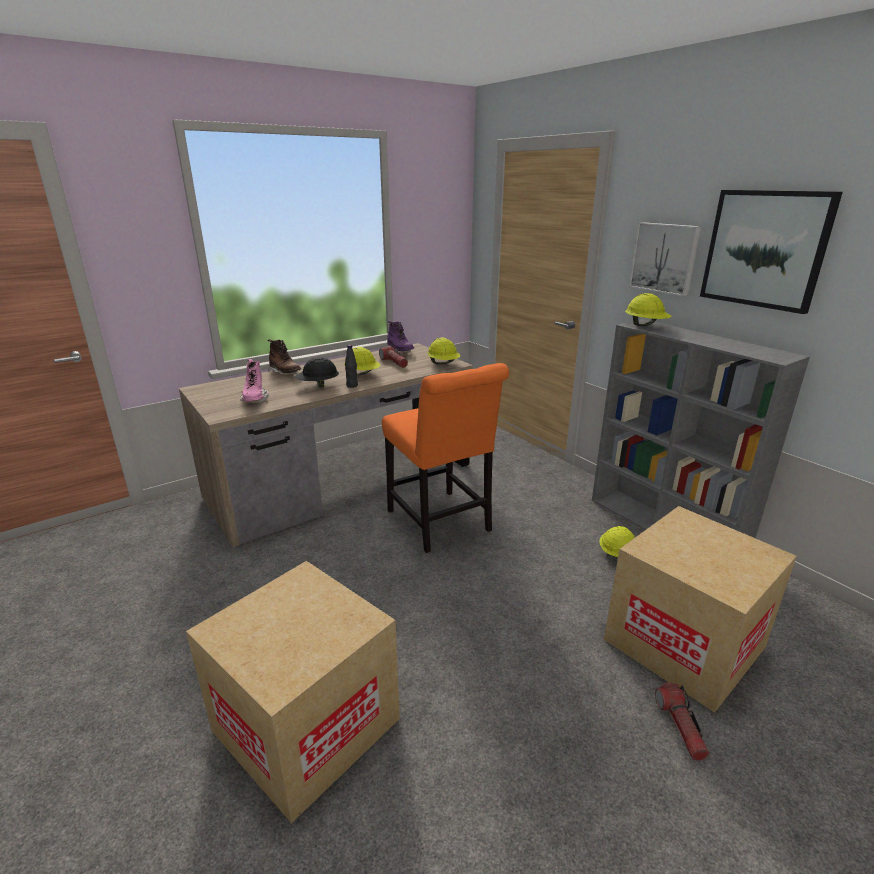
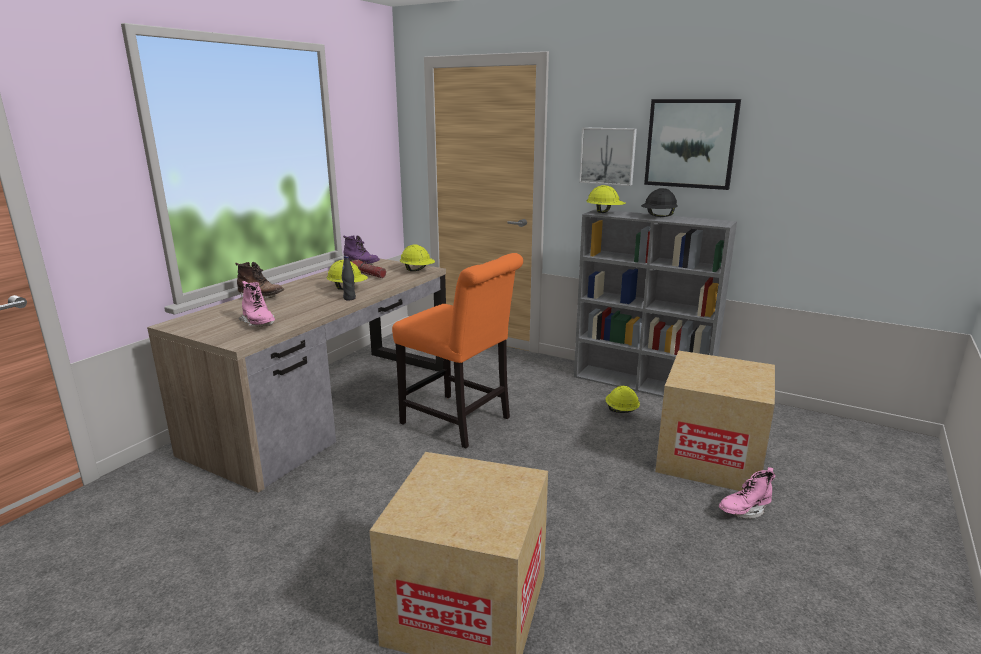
camera: 25 degrees left, 5 degrees down
(318, 386) = (313, 303): black hard hat -> black hard hat (658, 217)
(680, 726) = (744, 510): flashlight -> pink boot

